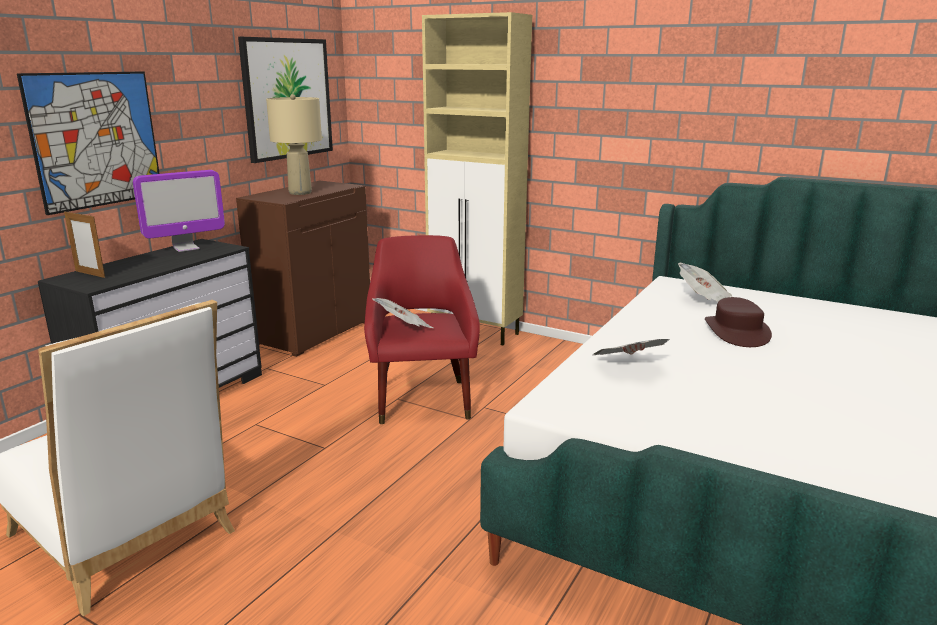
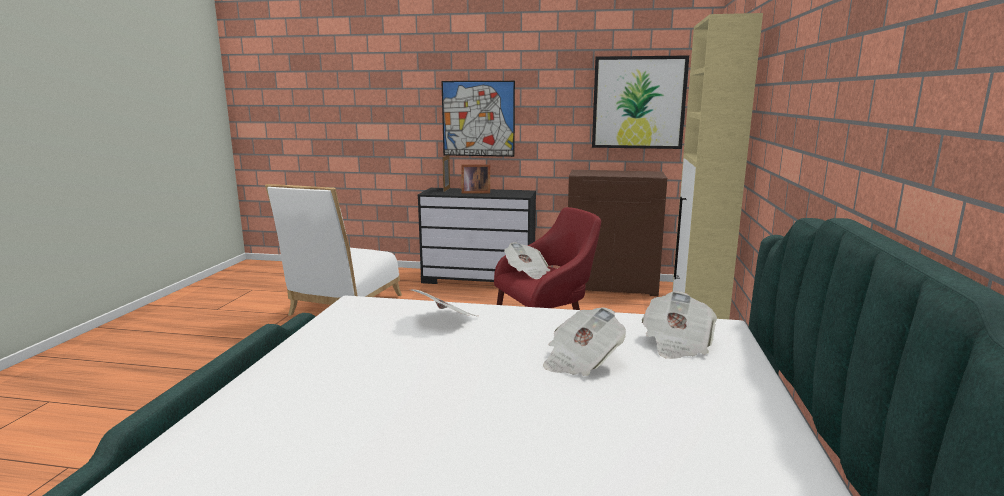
camera: 70 degrees right, 5 degrees down
(151, 263) = (474, 192): none -> picture frame
(186, 248) = (511, 191): monitor -> none
(299, 193) = (609, 173): beige table lamp -> none
(736, 332) = (581, 361): brown hat -> newspaper

